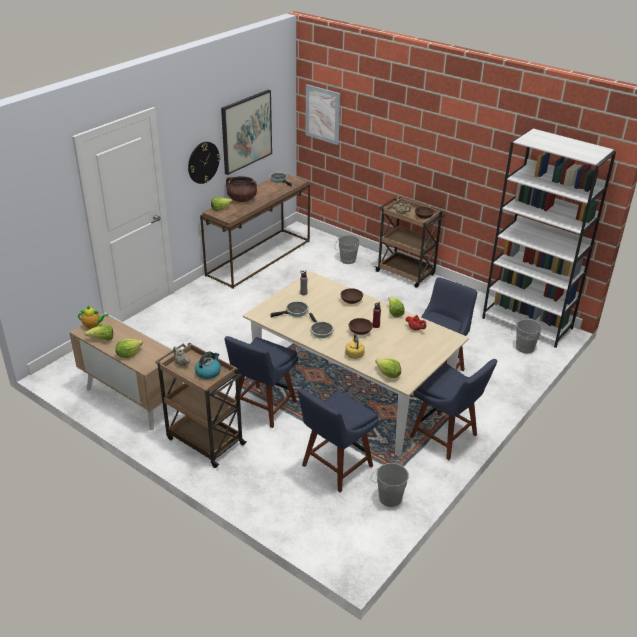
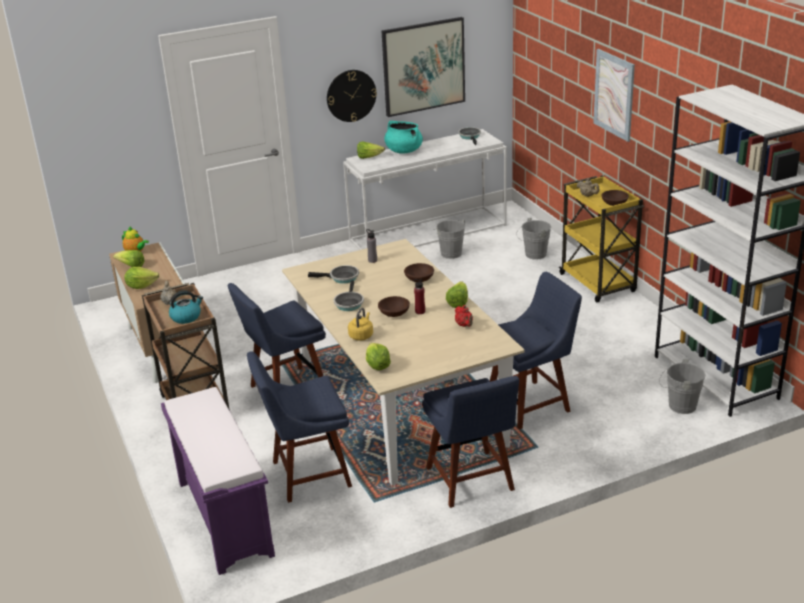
camera: 30 degrees right, 5 degrees down
(242, 199) = (403, 151): brown cooking pot -> turquoise cooking pot
(259, 257) = (428, 232): brown console table -> white console table
(303, 519) = (223, 517): none -> purple bench
(322, 114) = (534, 57): picture -> picture (614, 94)
(387, 497) = (337, 524): grey bucket -> grey bucket (450, 253)
(406, 273) = (598, 284): brown cart -> yellow cart

